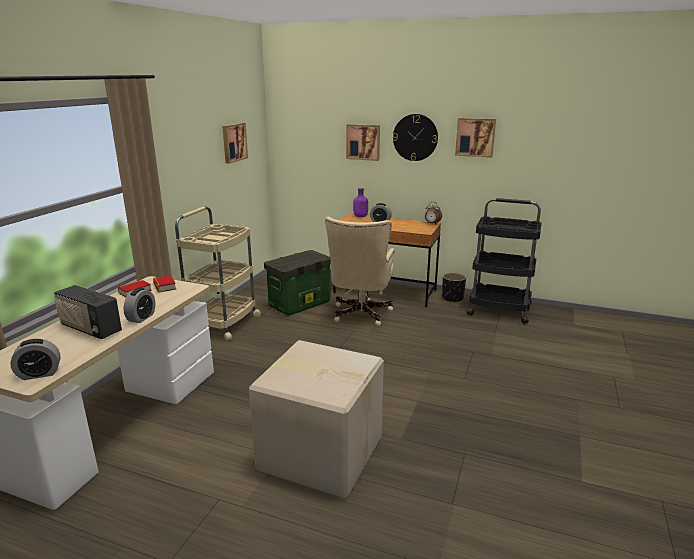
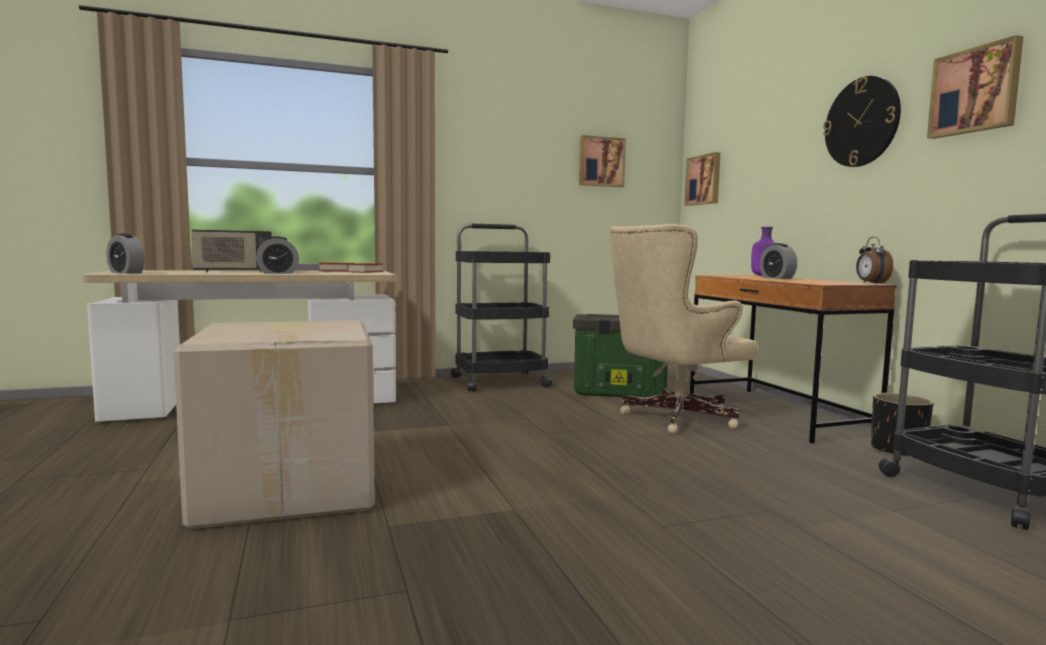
camera: 50 degrees right, 15 degrees down
(90, 329) = (233, 271): radio -> radio turned 105 degrees counterclockwise
(223, 324) = (500, 382): beige cart -> black cart
(363, 142) = (785, 150): picture -> picture (704, 180)

